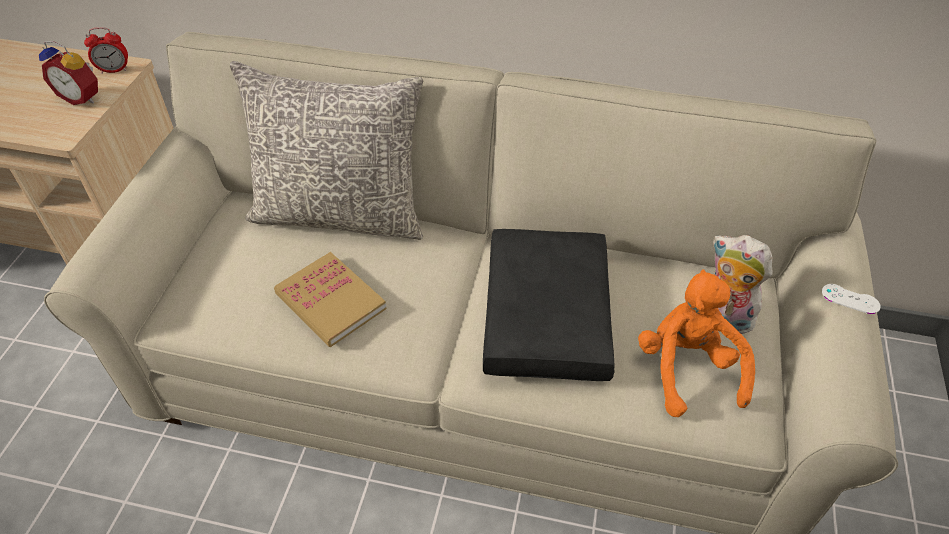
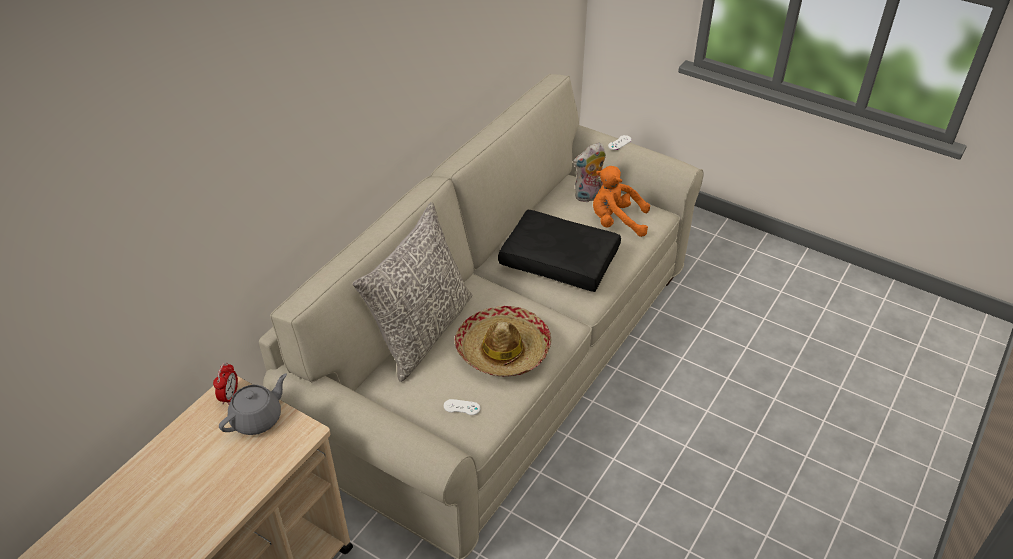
camera: 70 degrees left, 5 degrees down
(82, 97) = (258, 418): alarm clock -> grey teapot
(217, 289) = (462, 407): none -> white game controller
(330, 301) = (503, 350): book -> hat

